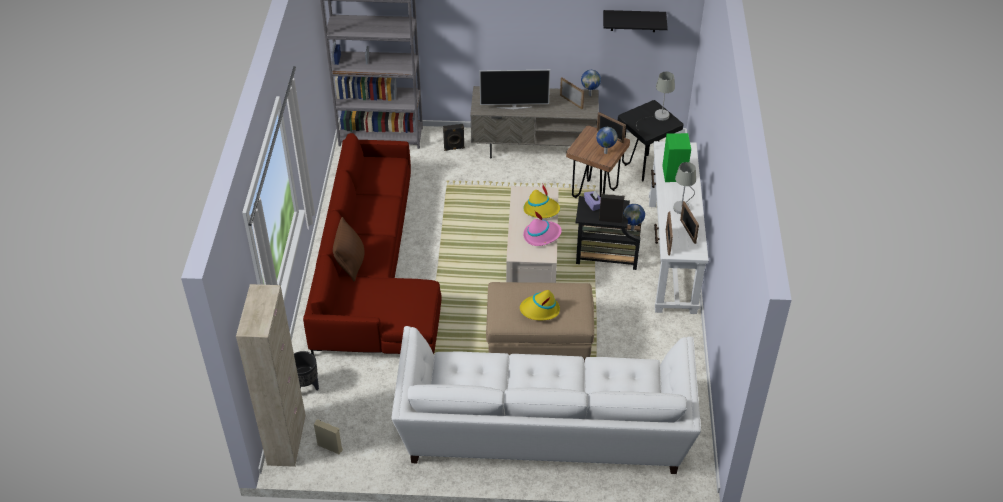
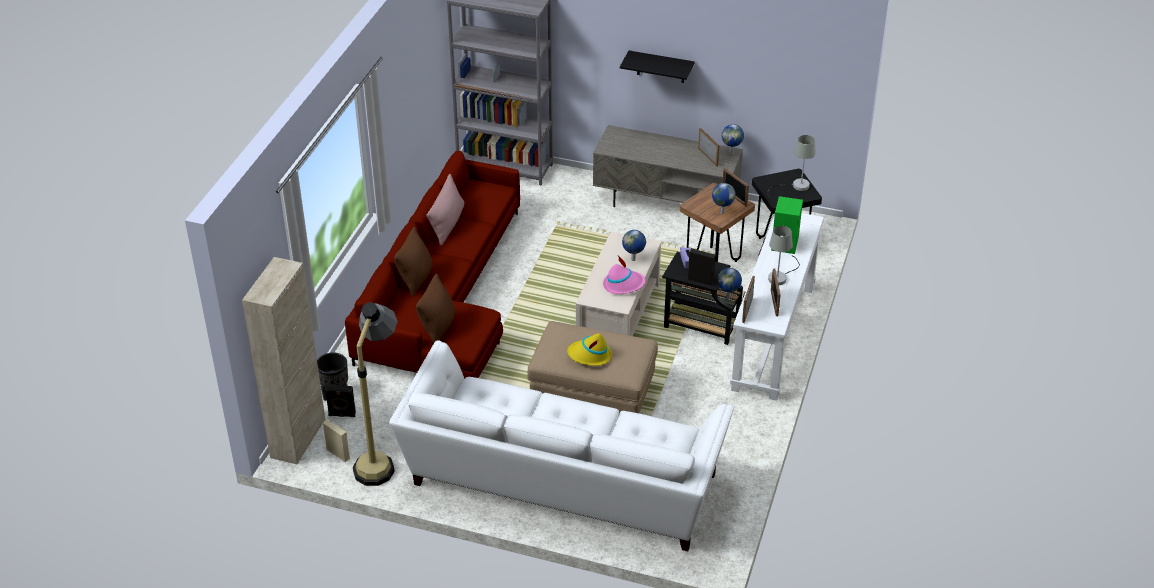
camera: 15 degrees right, 5 degrees down
(359, 203) = (447, 223): none -> pink pillow
(371, 442) = (381, 457): none -> floor lamp
(389, 308) = (438, 328): none -> brown pillow
(454, 148) = (578, 191): black speaker -> black speaker (342, 415)
(514, 107) = (643, 152): television -> none
(541, 209) = (634, 260): yellow hat -> globe
(633, 21) = (784, 75): black shelf -> black shelf (661, 67)

